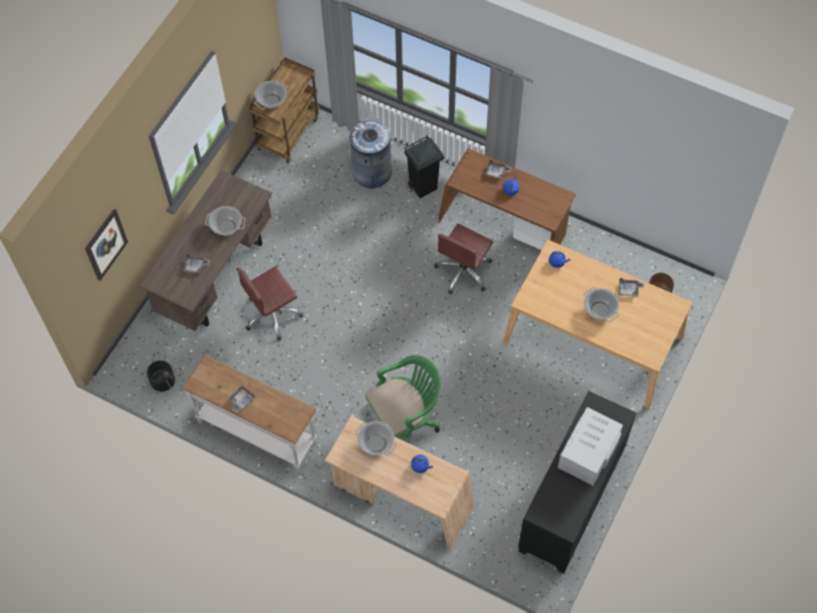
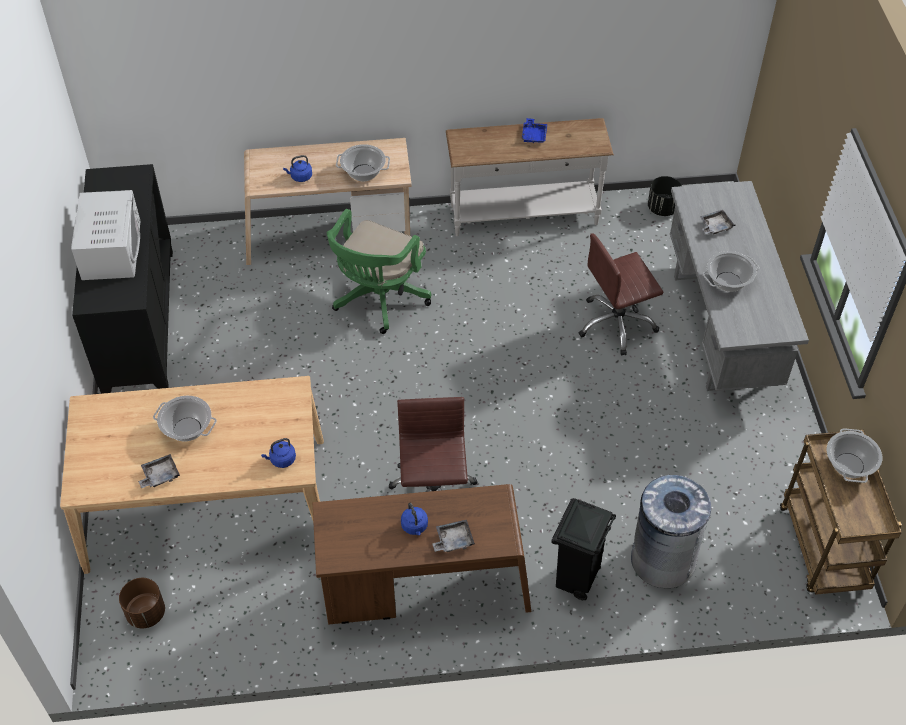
camera: 145 degrees right, 10 degrees down
(105, 244) = (794, 97): picture -> none
(216, 275) = (720, 330): brown desk -> grey desk
(241, 400) = (534, 135): grey tray -> blue tray
(272, 315) = (616, 324): brown office chair -> brown office chair turned 135 degrees counterclockwise

